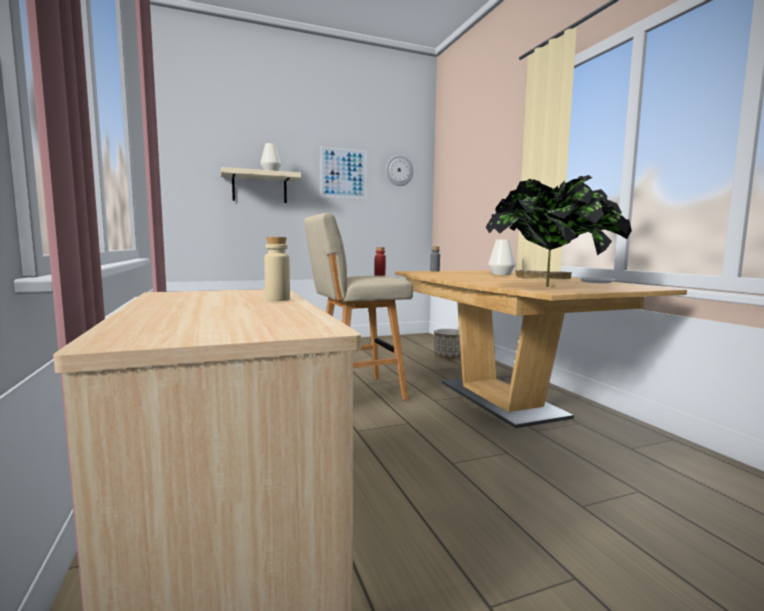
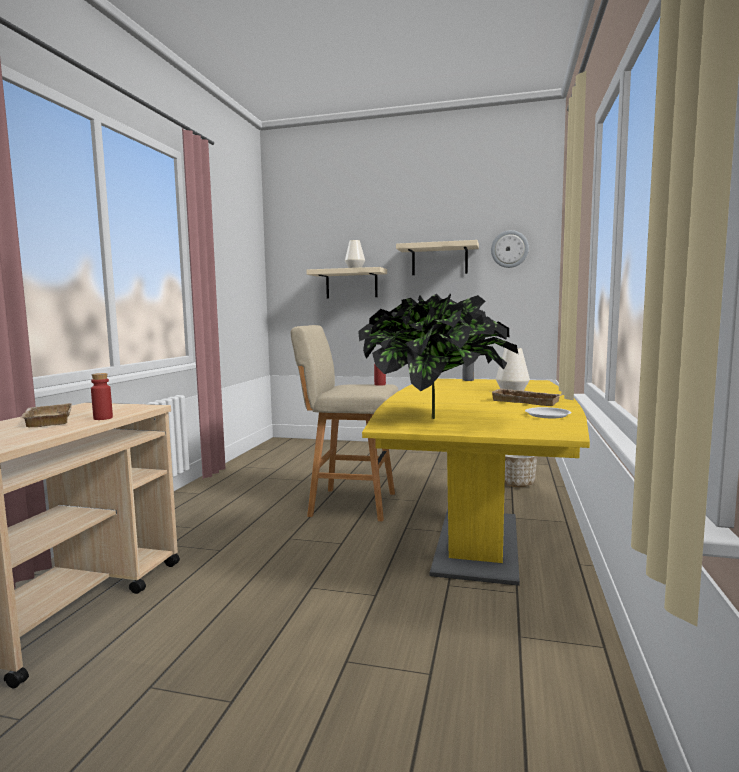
camera: 35 degrees right, 0 degrees up
(202, 305) = (46, 420): none -> beige tray
(277, 299) = (103, 418): beige bottle -> red bottle
(343, 173) = (439, 260): picture -> beige shelf
(500, 399) = (477, 544): brown dining table -> yellow dining table

